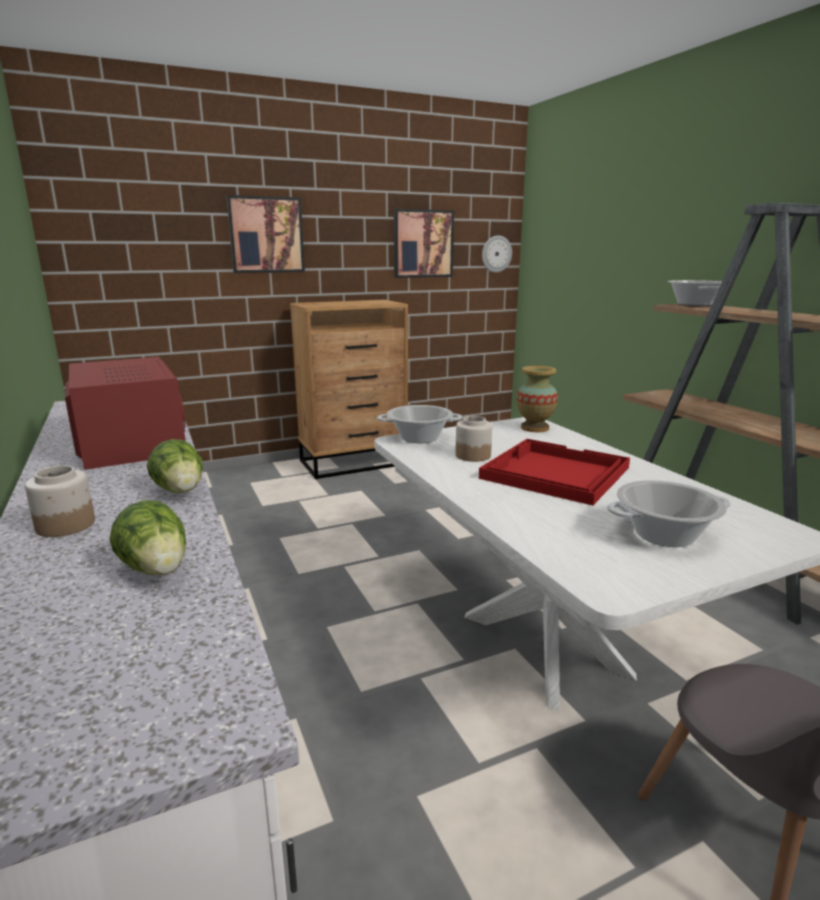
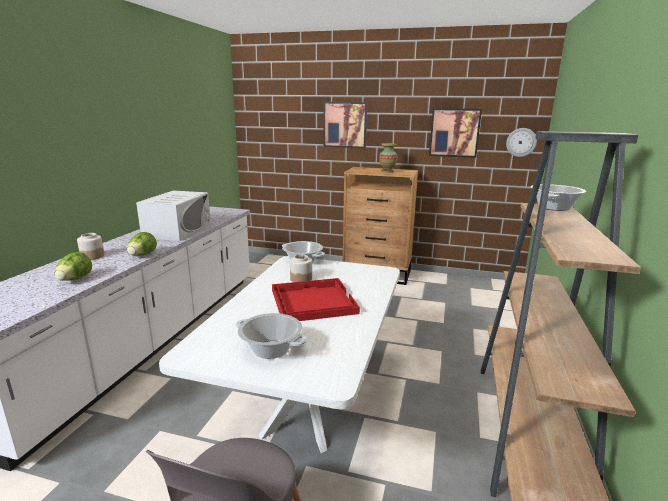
camera: 40 degrees right, 0 degrees up
(131, 442) = (178, 230): red microwave -> white microwave
(534, 428) = (376, 275): vase -> vase (387, 171)

